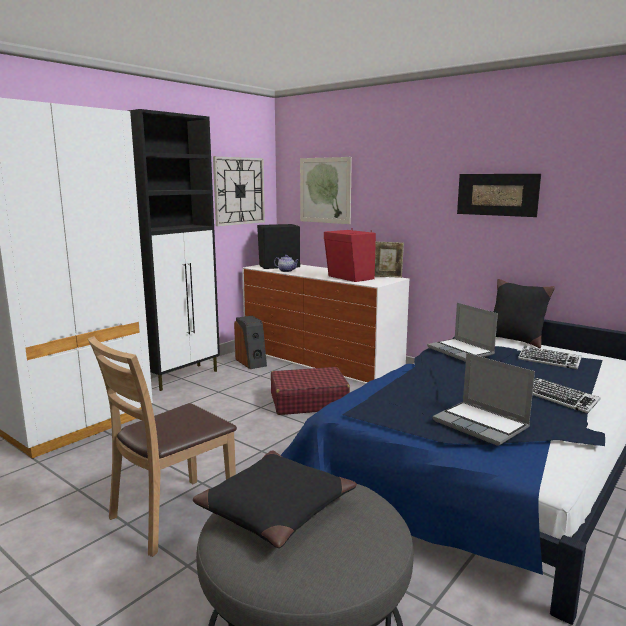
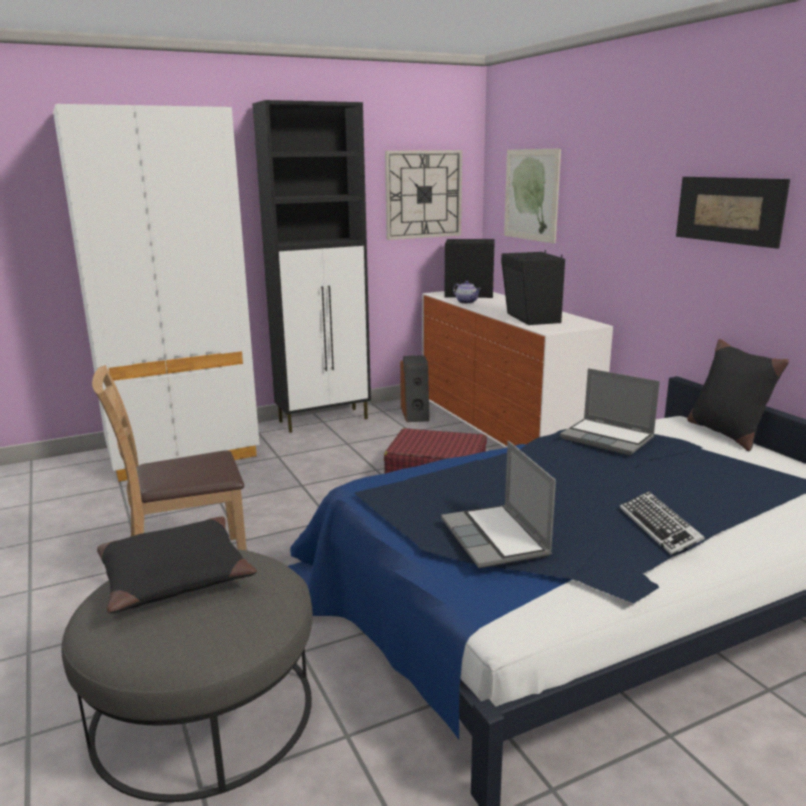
camera: 25 degrees right, 5 degrees up
(349, 278) = (530, 318): red speaker -> black speaker
(387, 277) = (584, 321): picture frame -> none
(461, 351) = (608, 438): laptop -> laptop turned 45 degrees counterclockwise
(549, 361) = (727, 472): keyboard -> none

